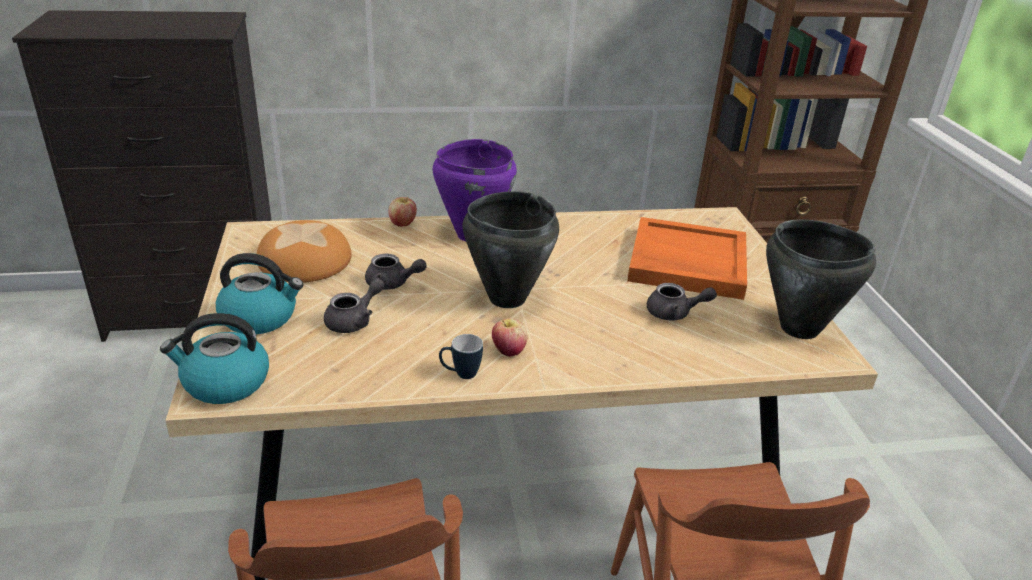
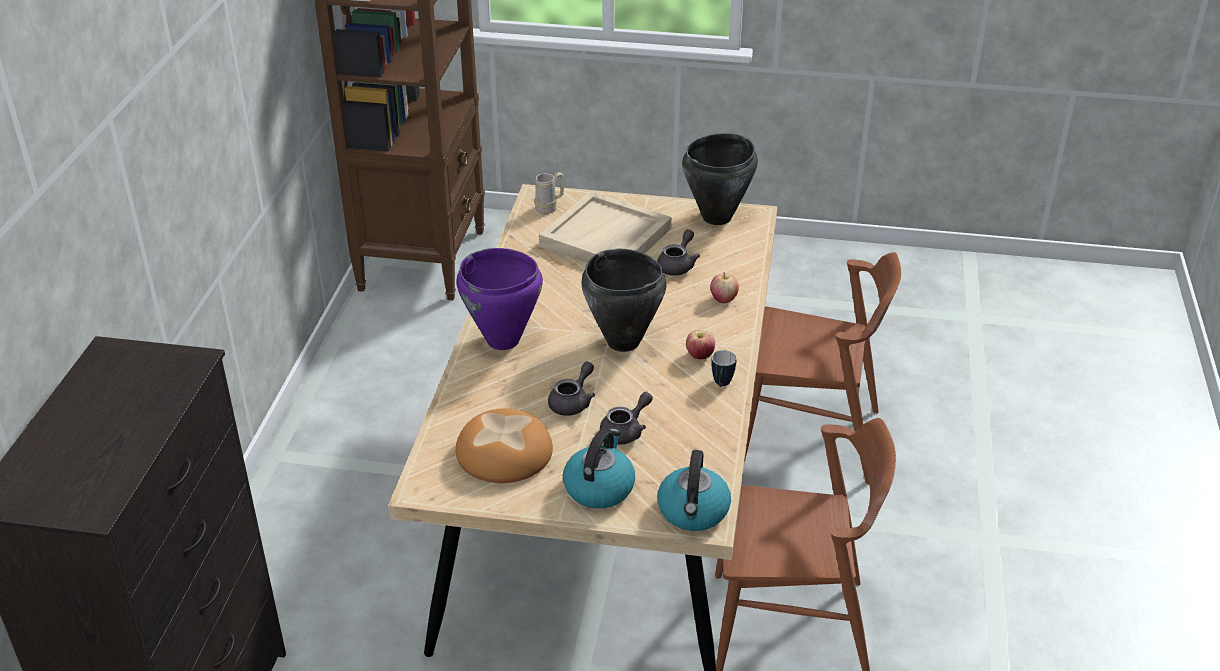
camera: 70 degrees left, 5 degrees up
(354, 321) = (626, 431): grey teapot -> grey teapot turned 75 degrees clockwise
(402, 224) = (458, 380): apple -> apple (723, 299)
(686, 262) = (606, 237): orange tray -> beige tray
(710, 225) = (550, 207): none -> beige mug

